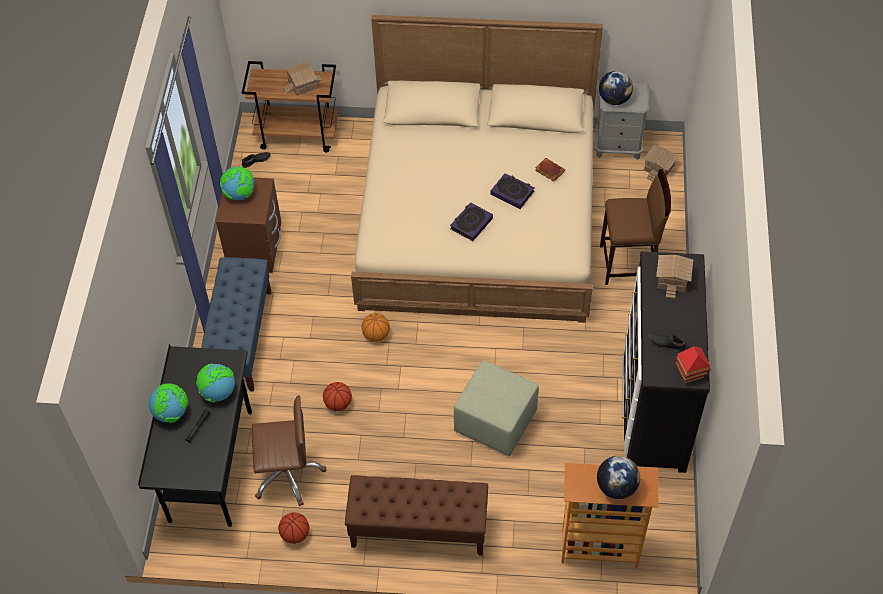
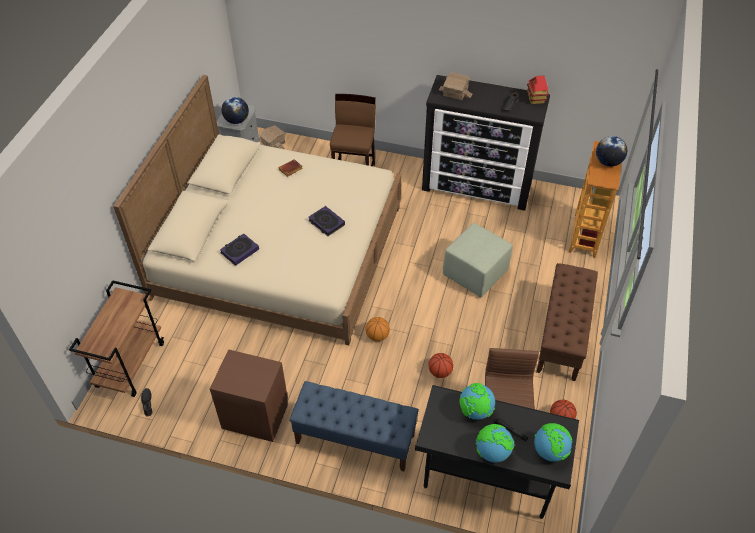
camera: 80 degrees left, 5 degrees down
(240, 194) = (238, 378): globe -> globe (549, 451)
(303, 84) = (120, 312): toy house -> none
(512, 193) = (304, 194): book -> book (239, 251)

